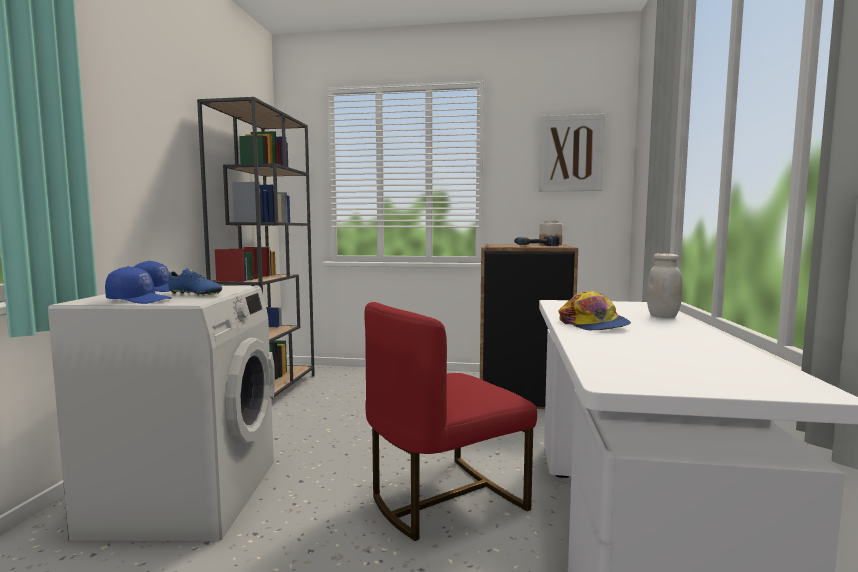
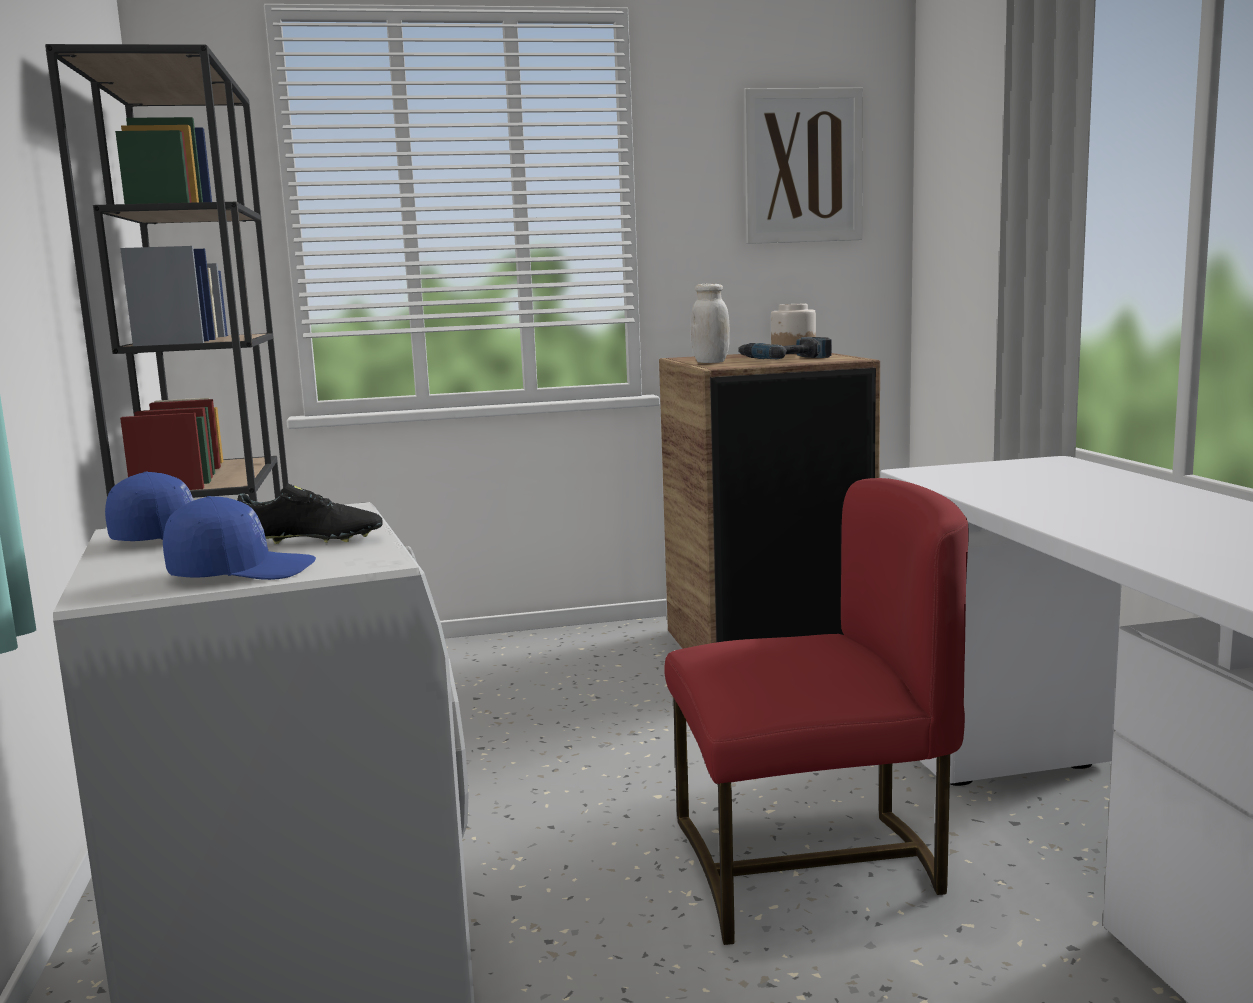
camera: 20 degrees left, 5 degrees up
(195, 294) = (311, 541): blue shoe -> black shoe
(443, 499) = (810, 866): red chair -> red chair turned 135 degrees counterclockwise
(593, 325) = (1076, 513): cap -> none
(662, 316) = (1136, 484): white jar -> white jar (710, 362)

